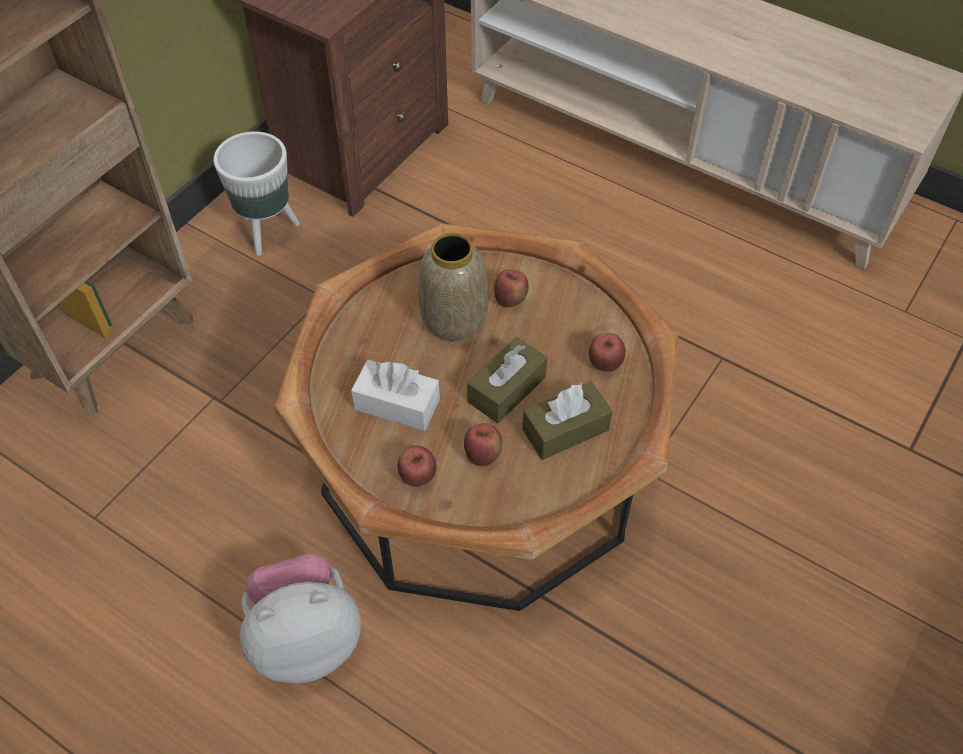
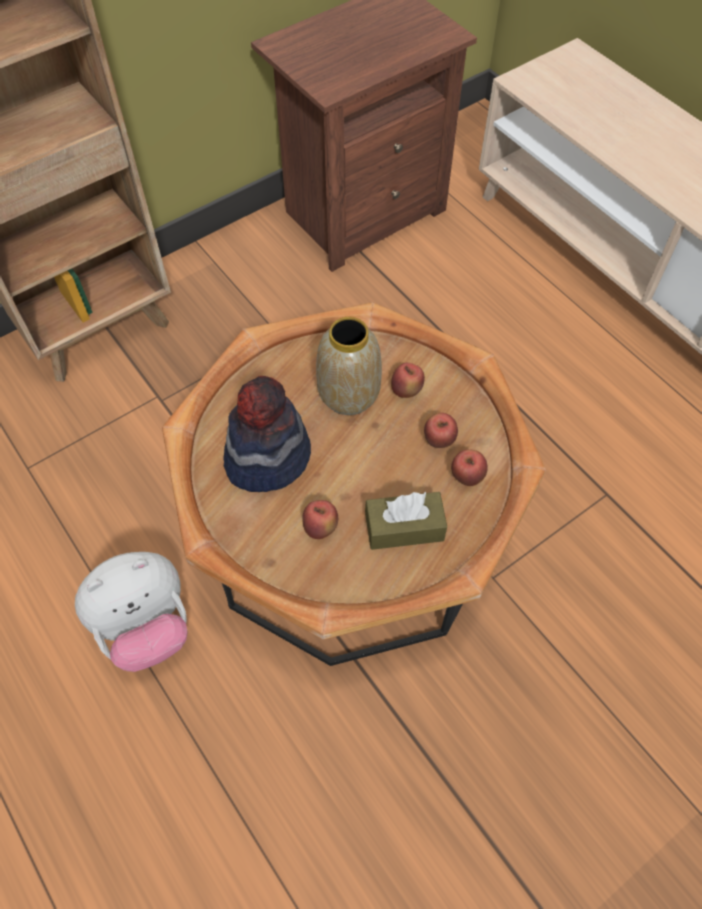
camera: 20 degrees right, 5 degrees up
(267, 232) = (256, 266): white planter -> none
(305, 639) = (146, 626): plush toy -> plush toy turned 150 degrees clockwise
(397, 404) = (267, 457): white tissue box -> hat
(418, 477) = (256, 529): apple -> apple (439, 440)
(506, 389) = (368, 473): brown tissue box -> none

